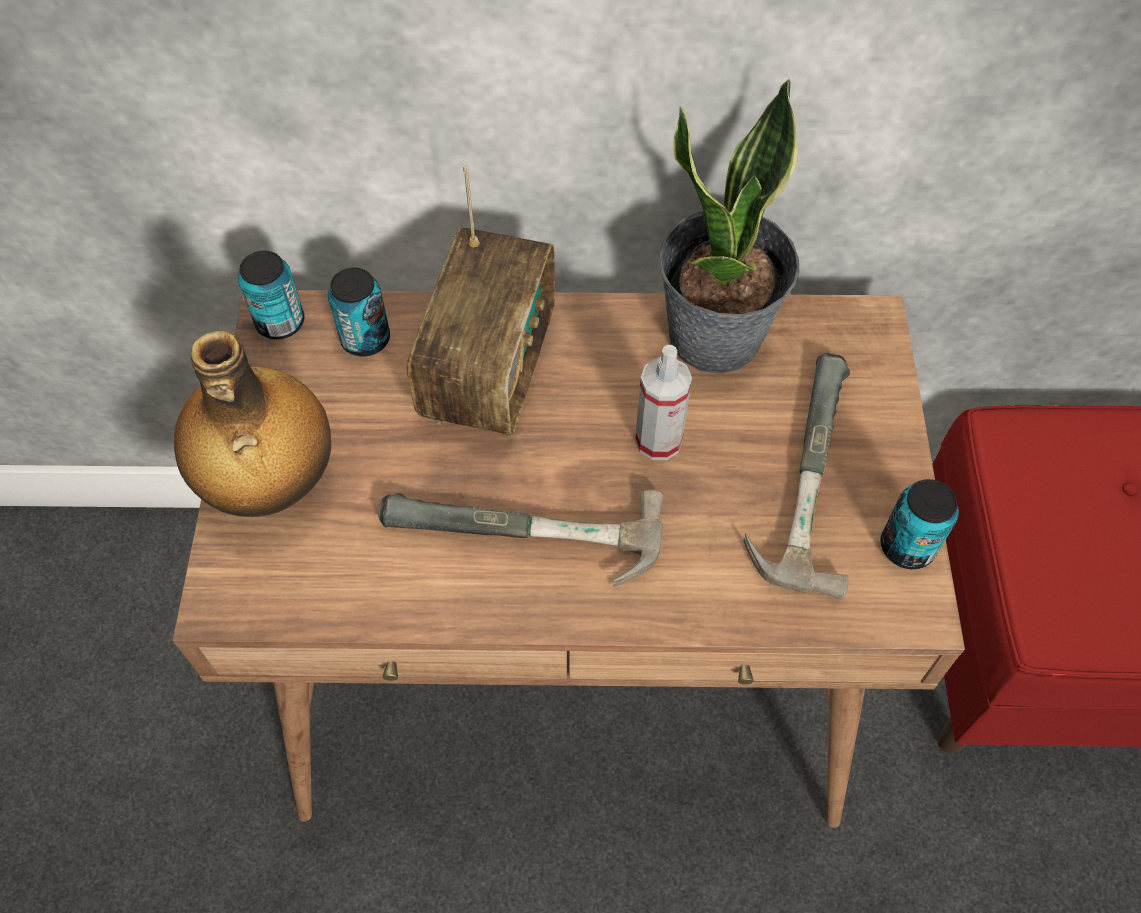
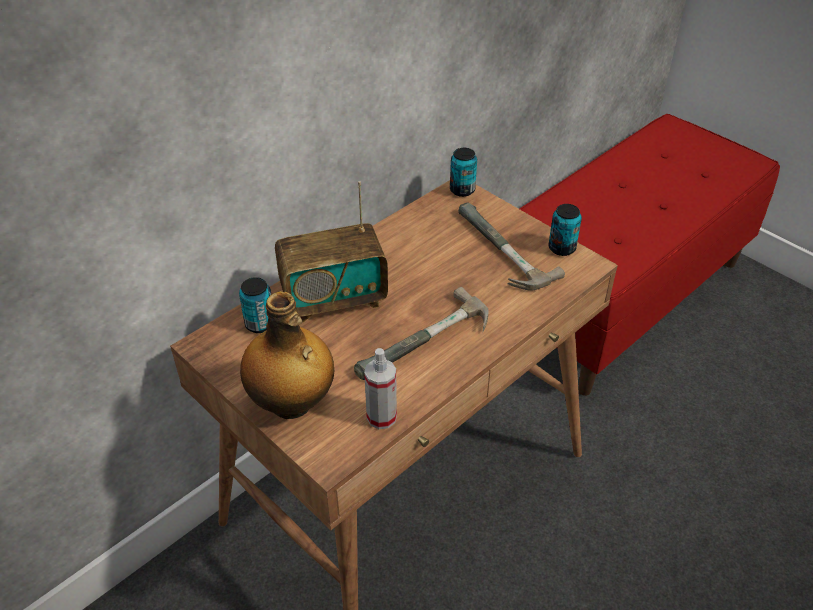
camera: 45 degrees left, 15 degrees down
(280, 322) = (208, 345): can -> can (462, 190)
(489, 373) = (334, 299): radio -> radio turned 105 degrees clockwise
(658, 440) = (434, 276): spray bottle -> spray bottle (381, 417)
(716, 337) = (409, 229): potted plant -> none

